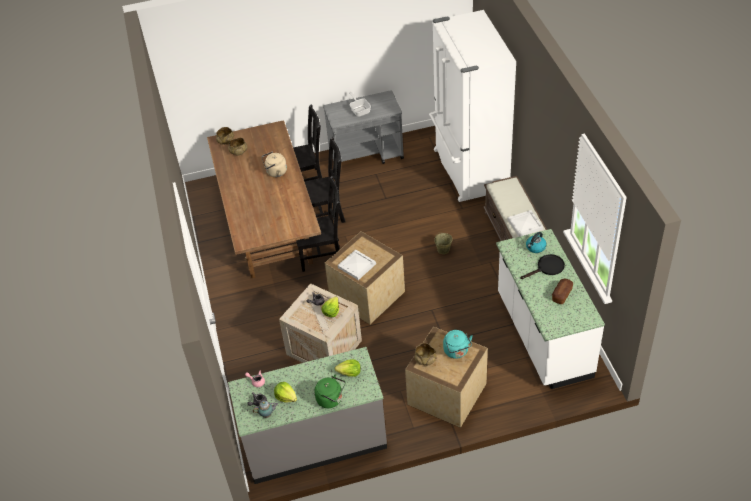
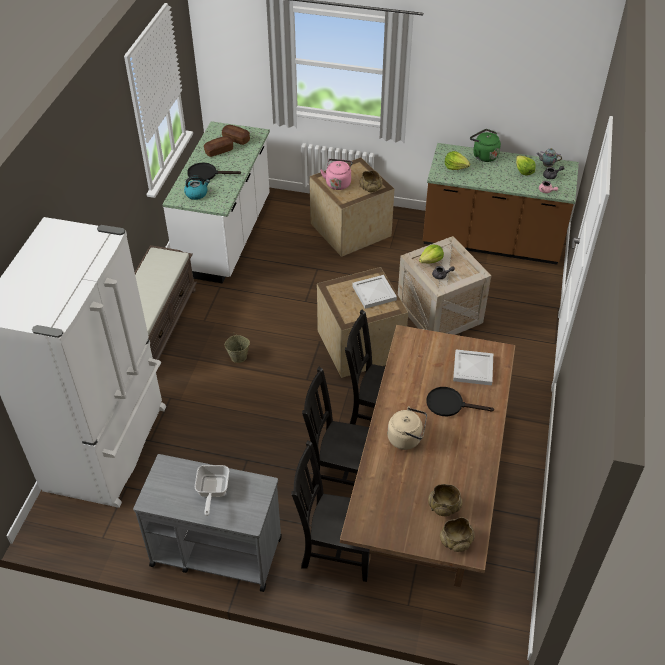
camera: 155 degrees left, 0 degrees up
(260, 199) = (450, 404): none -> black frying pan
(314, 441) = (491, 242): grey counter -> brown counter
(457, 352) = (338, 183): turquoise kettle -> pink kettle
(525, 224) = (157, 272): white tray -> white tray (472, 368)
(561, 313) = (236, 139): none -> bread

